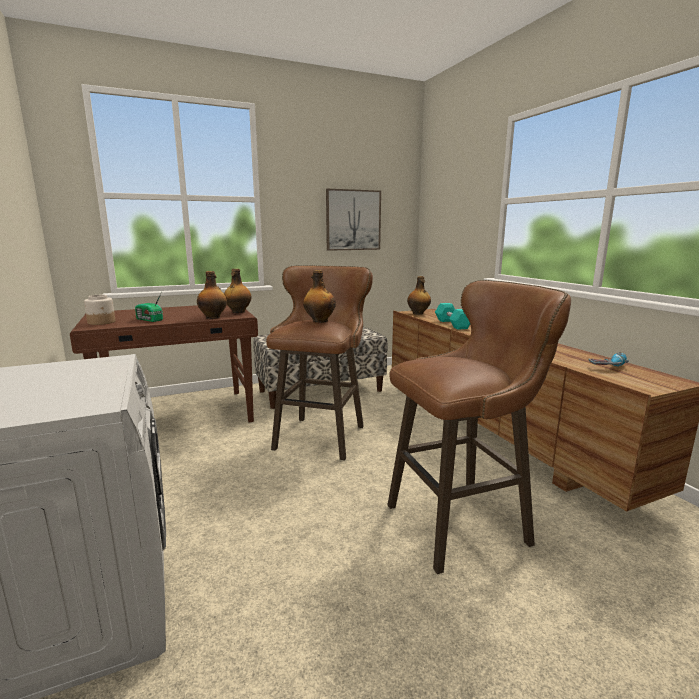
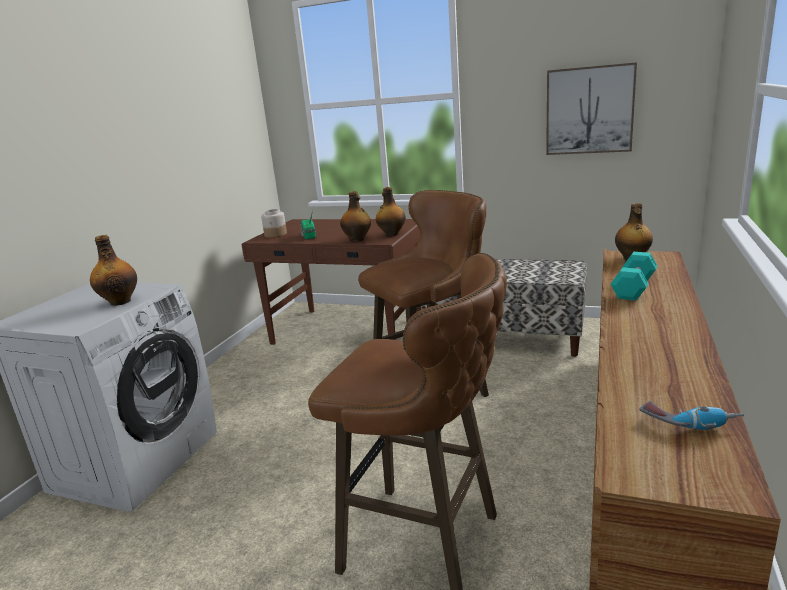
camera: 45 degrees right, 5 degrees up
(319, 321) = (414, 263): bottle -> bottle (120, 301)

